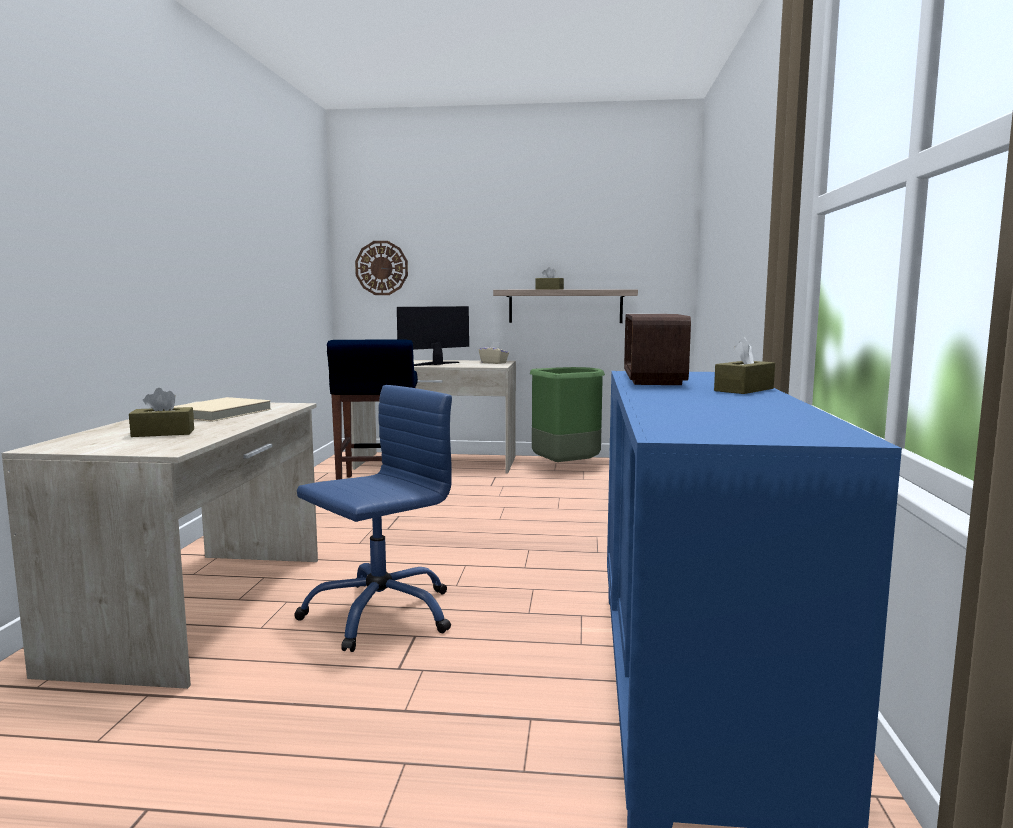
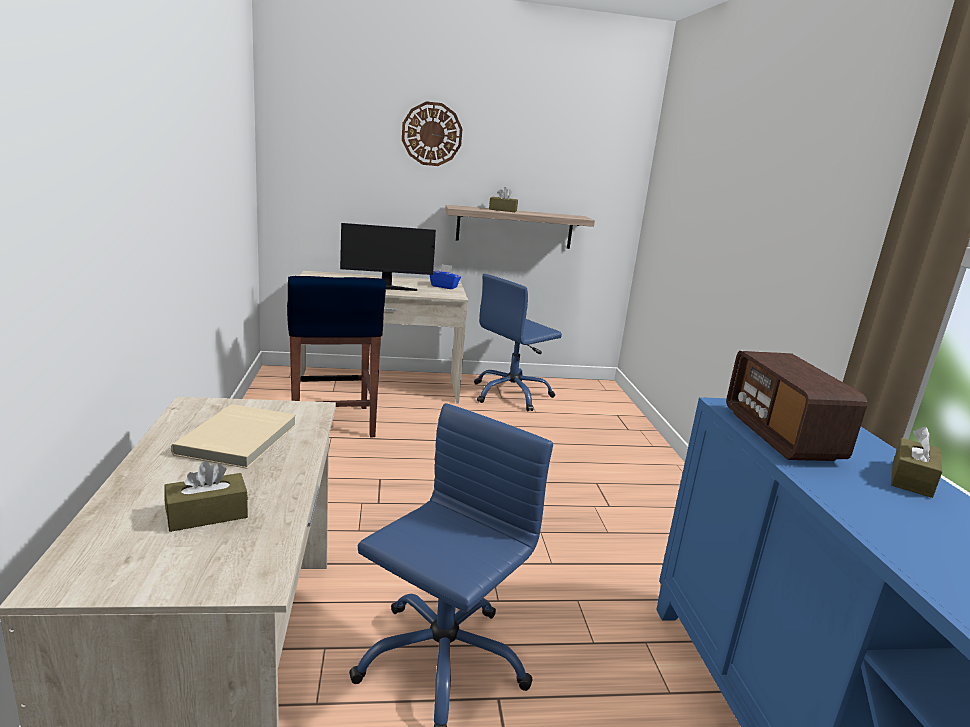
camera: 15 degrees left, 10 degrees up
(381, 268) = (317, 169): wall clock -> wall clock (432, 134)
(436, 364) = (386, 288): monitor -> monitor turned 135 degrees counterclockwise
(494, 363) = (444, 286): beige tissue box -> blue tissue box
(566, 468) = (511, 394): green trash can -> blue office chair

